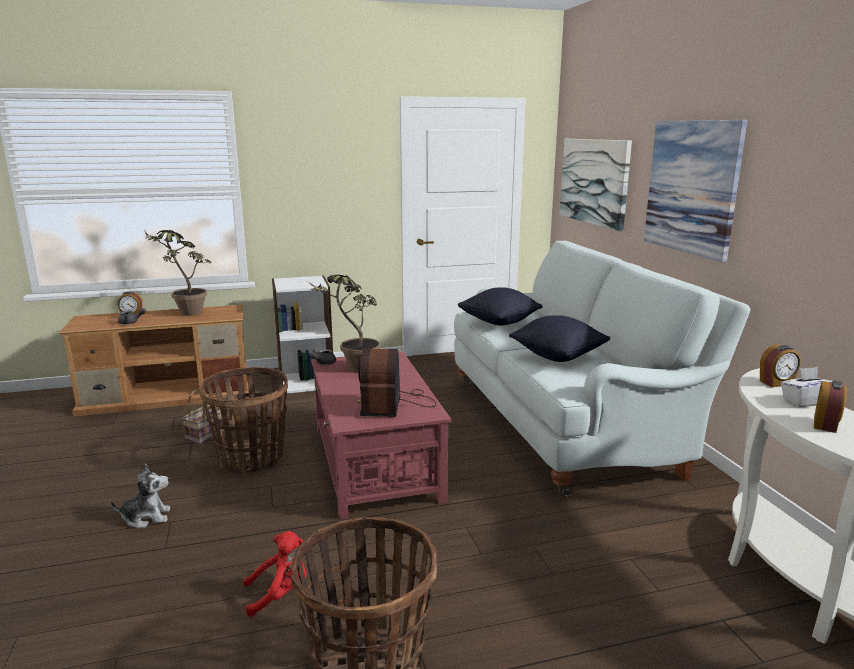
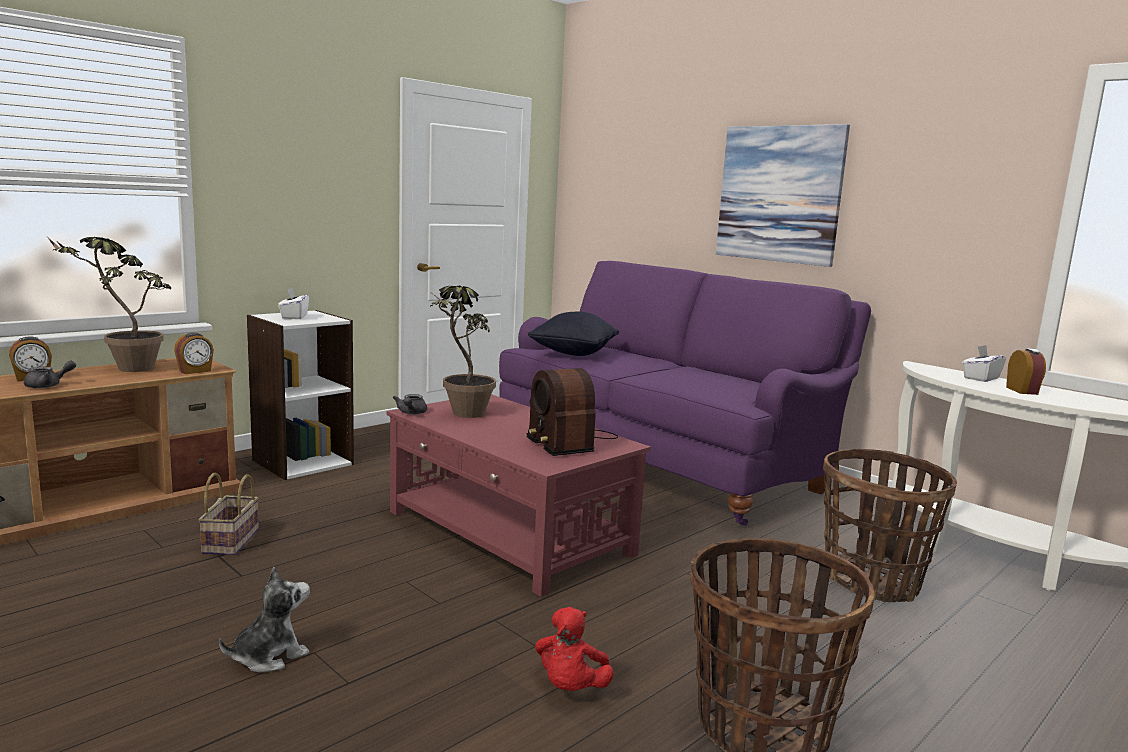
camera: 30 degrees left, 5 degrees down
(251, 458) = (338, 557): basket -> basket (872, 581)
(280, 594) = (571, 688): red plush toy -> red plush toy turned 150 degrees clockwise
(296, 282) = (294, 317): none -> white tissue box
(558, 356) = (686, 377): black pillow -> none
(567, 422) = (663, 462): white sofa -> purple sofa
(594, 181) = (629, 195): picture -> none
(776, 383) = (938, 369): alarm clock -> alarm clock (195, 371)

